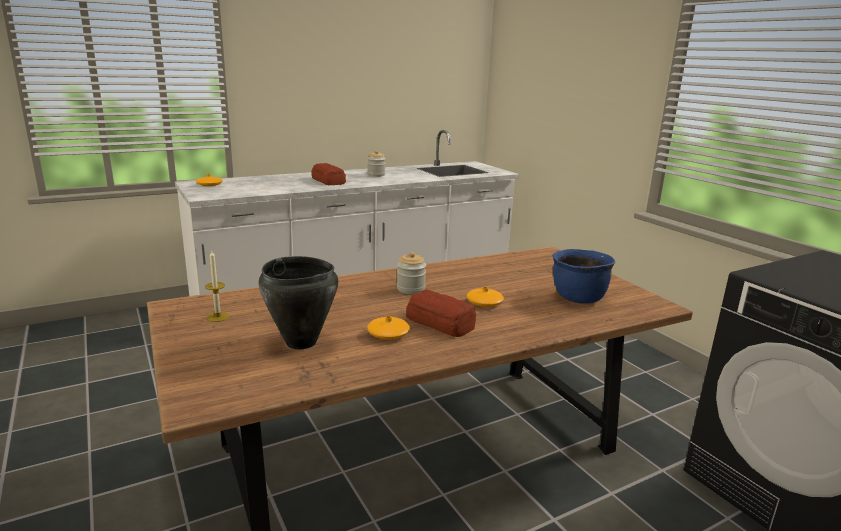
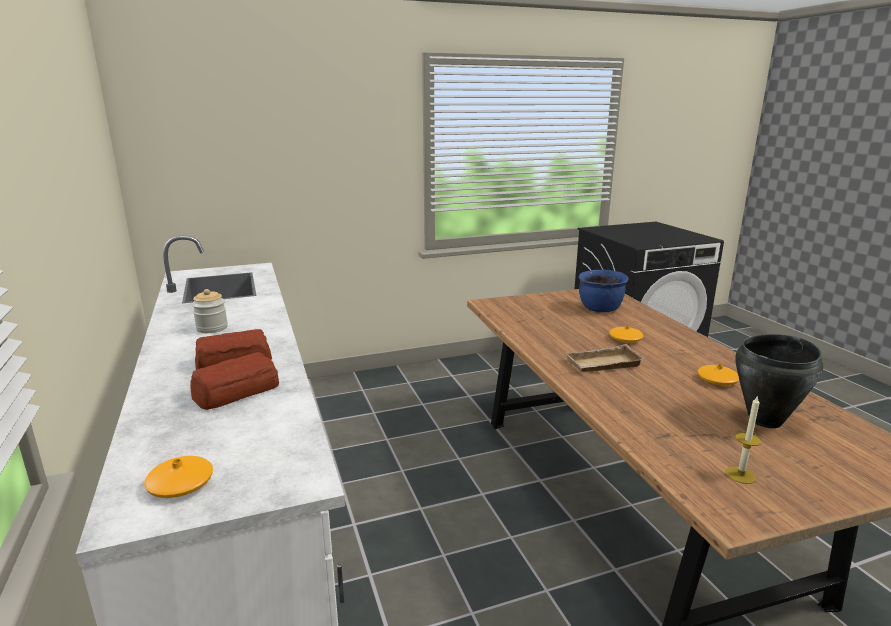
camera: 80 degrees left, 0 degrees up
(410, 289) = (603, 365): jar -> beige tray
(439, 322) = (677, 359): bread -> bread (235, 391)

